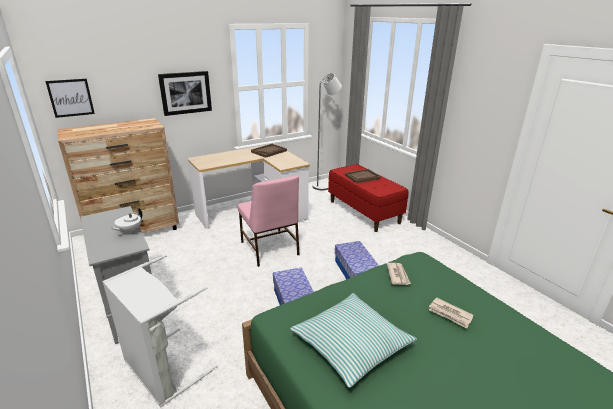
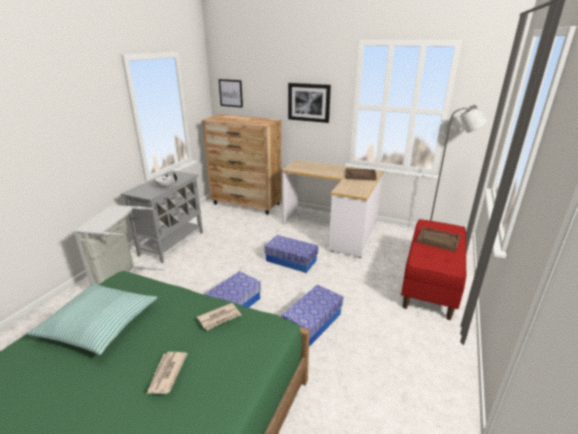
camera: 55 degrees right, 0 degrees up
(269, 249) = (291, 260): pink chair -> storage box

